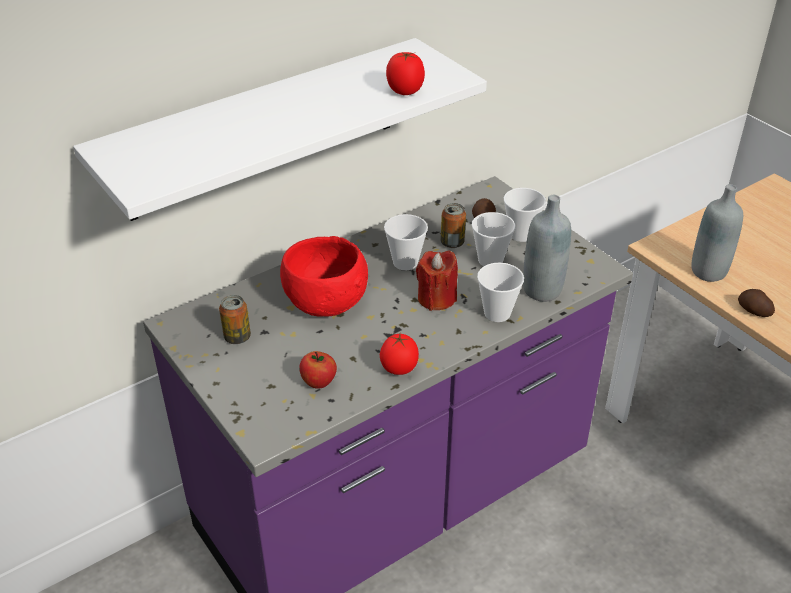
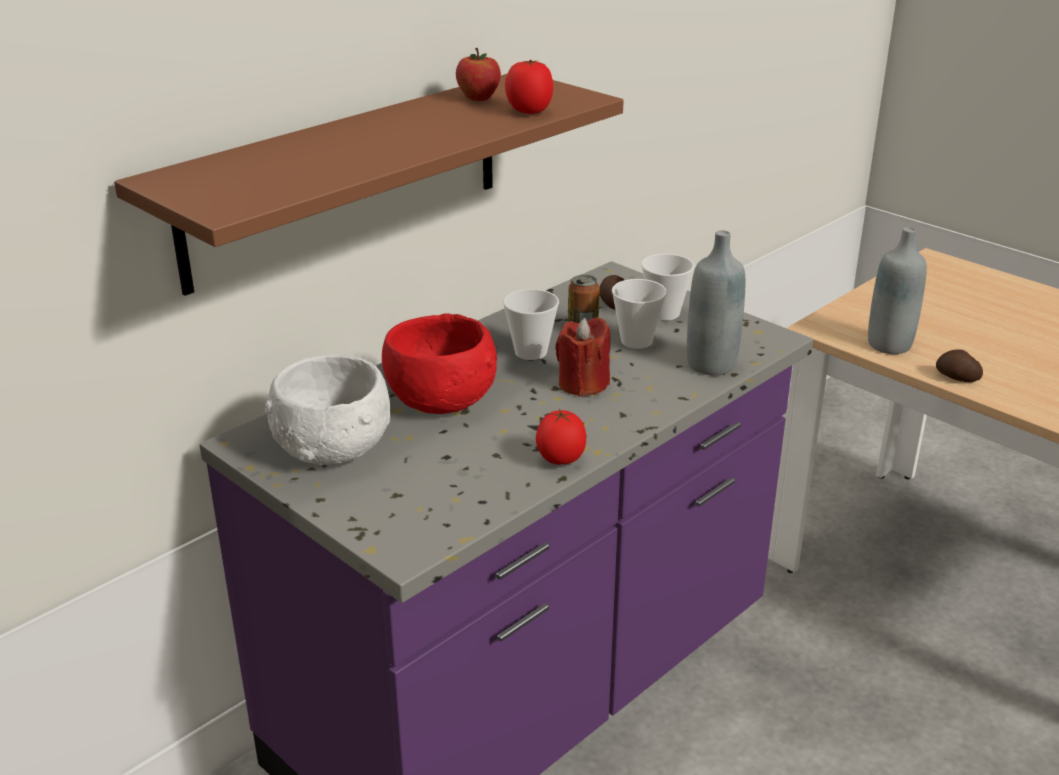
camera: 10 degrees left, 10 degrees down
(237, 337) = (334, 448): can -> white bowl
(263, 129) = (346, 178): white shelf -> brown shelf
(319, 382) = (460, 484): apple -> apple (478, 98)
(497, 313) = (664, 392): cup -> none

